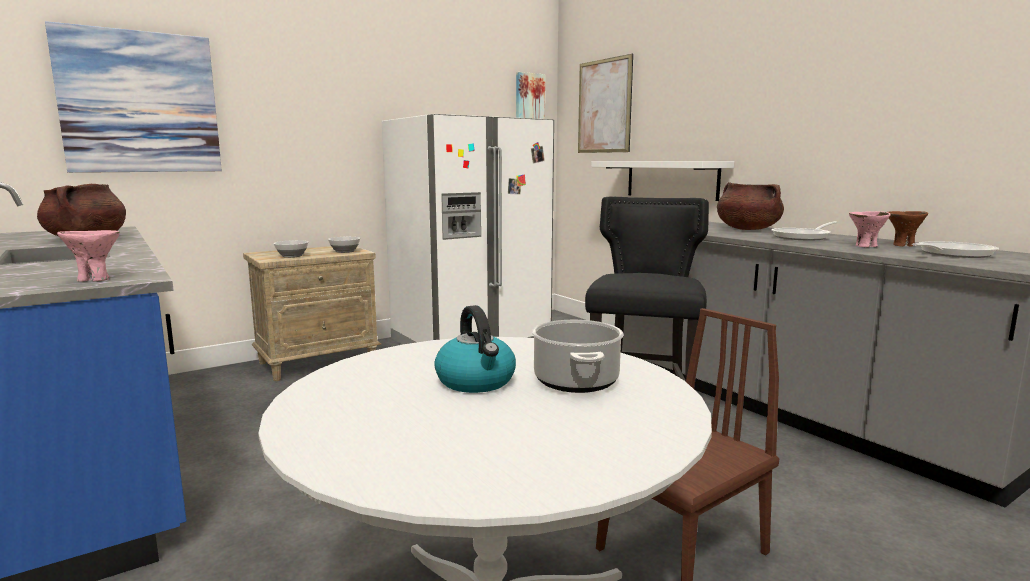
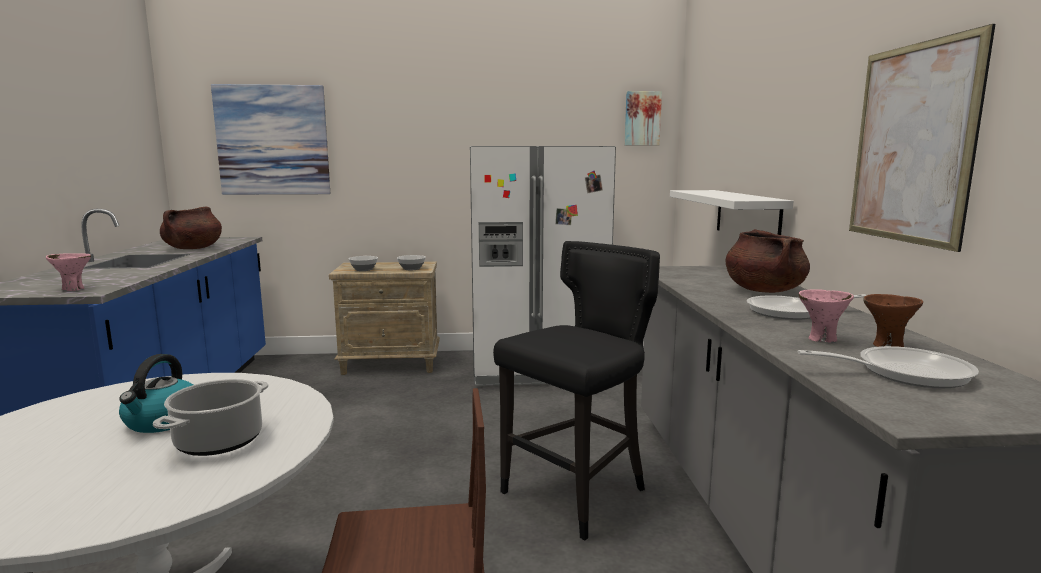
camera: 30 degrees right, 0 degrees up
(604, 106) = (707, 126): picture -> picture (911, 144)

